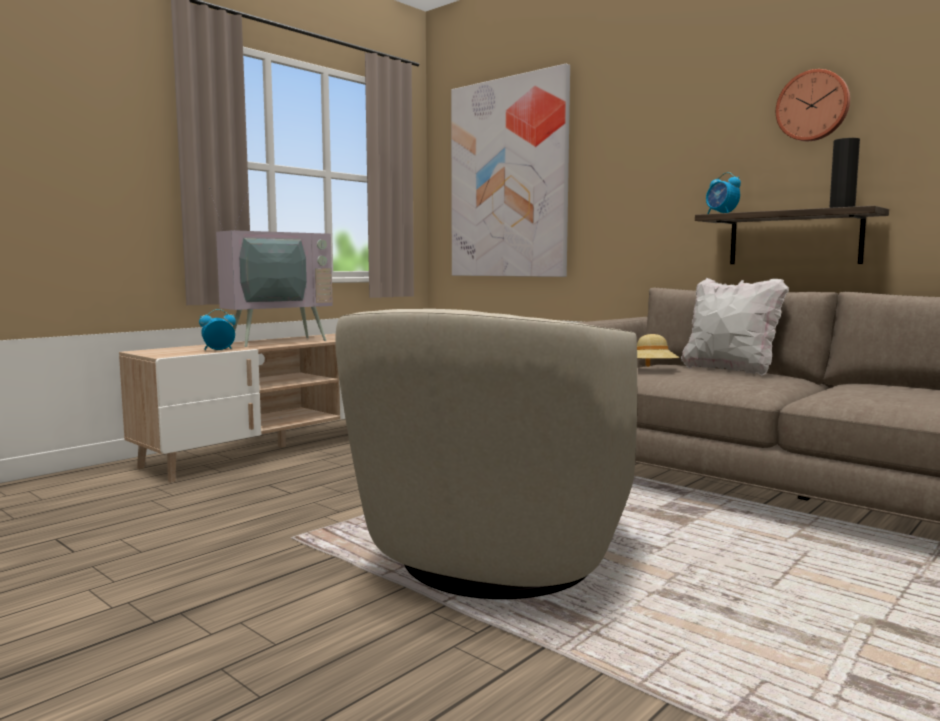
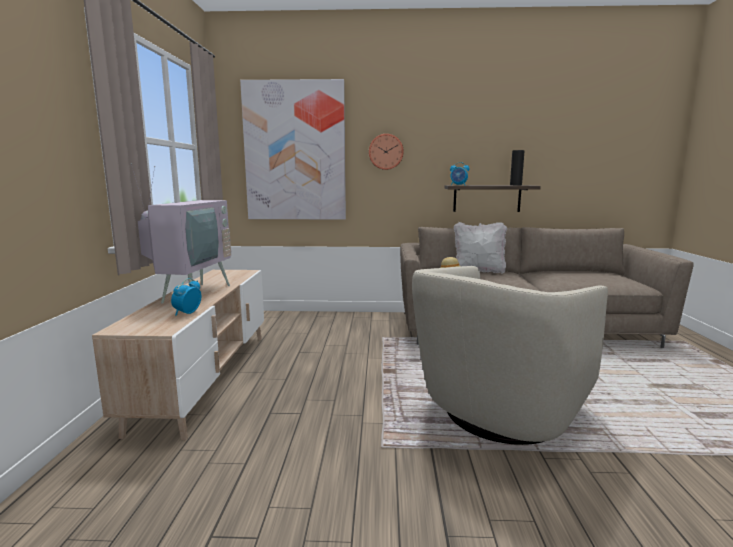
camera: 40 degrees left, 5 degrees up
(494, 560) = (500, 413): beige armchair -> beige armchair turned 60 degrees clockwise
(813, 106) = (496, 129): wall clock -> wall clock (386, 152)

